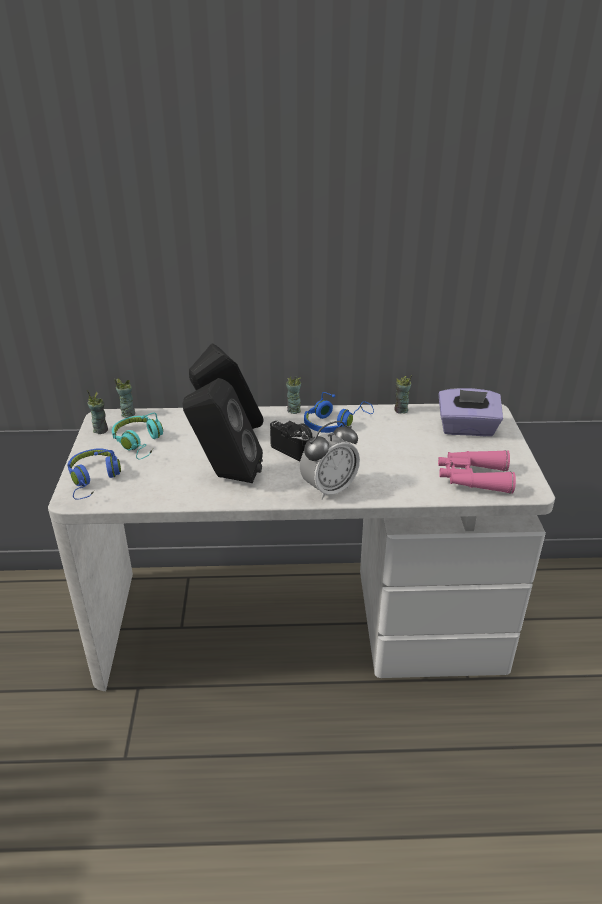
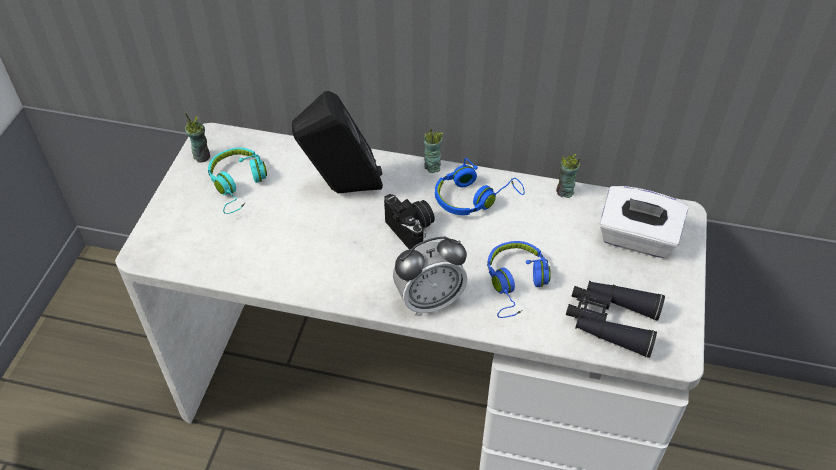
camera: 15 degrees right, 15 degrees up
(94, 479) = (173, 230): blue headphones -> blue headphones (516, 284)
(128, 414) = (239, 136): cup -> none
(225, 476) = (318, 256): black speaker -> none
(467, 428) = (636, 239): purple tissue box -> white tissue box
(473, 478) = (610, 321): pink binoculars -> black binoculars

